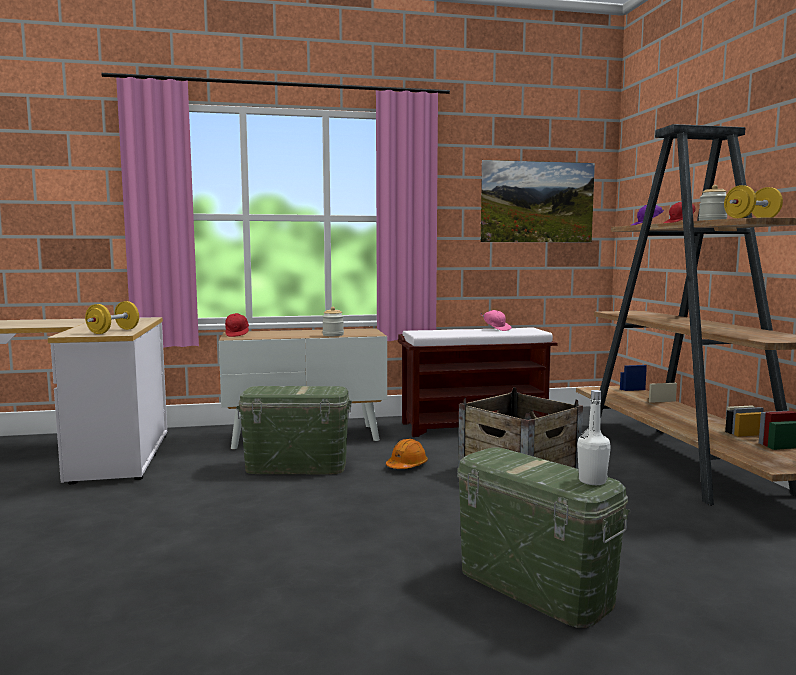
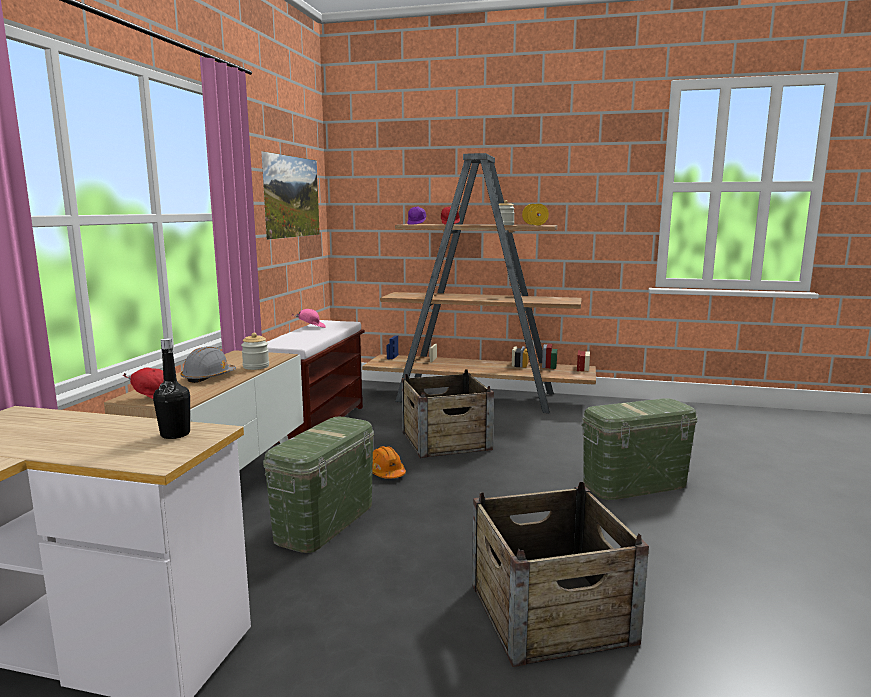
camera: 65 degrees left, 5 degrees up
(113, 331) = (175, 434): yellow dumbbell -> black bottle
(190, 569) = (551, 613): none -> crate
(293, 333) = (208, 377): none -> grey hard hat
(592, 481) = (667, 402): white bottle -> none

